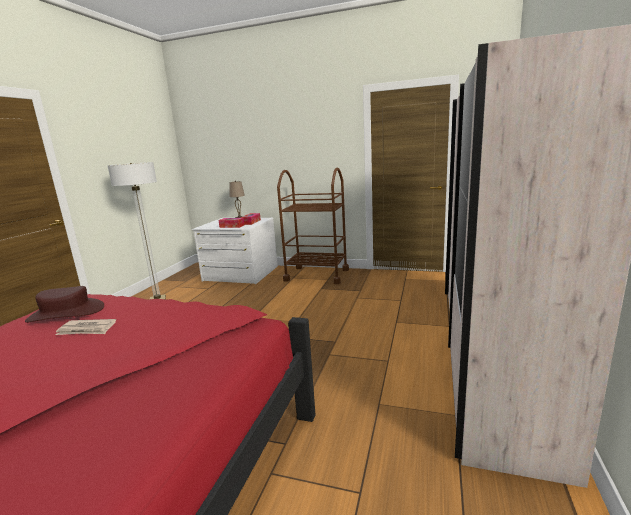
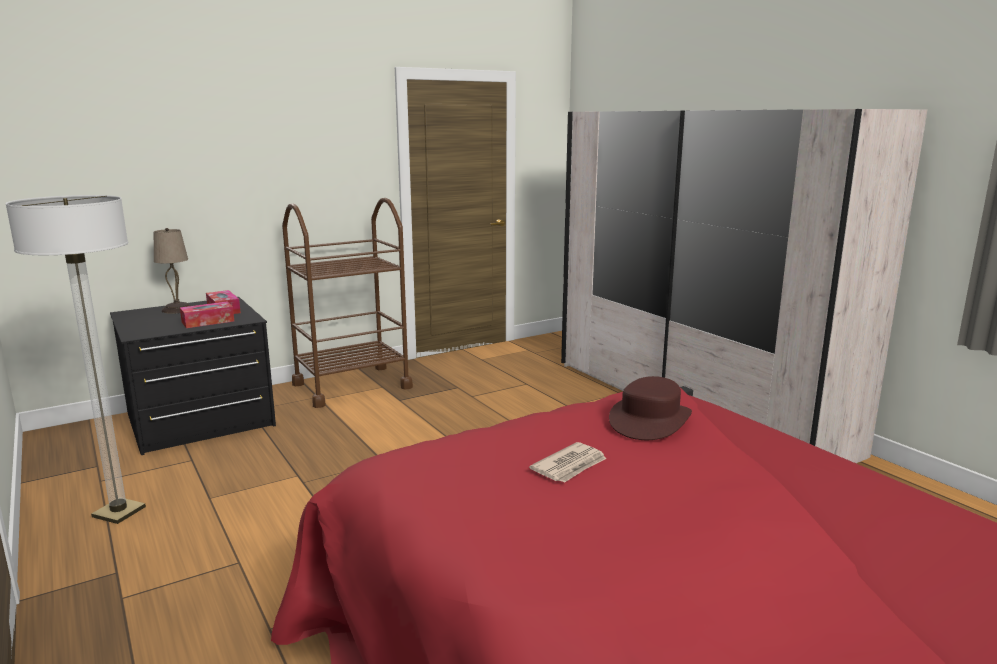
camera: 50 degrees left, 0 degrees up
(66, 313) = (466, 472): brown hat -> brown hat (649, 420)
(240, 274) = (200, 421): white dresser -> black dresser

